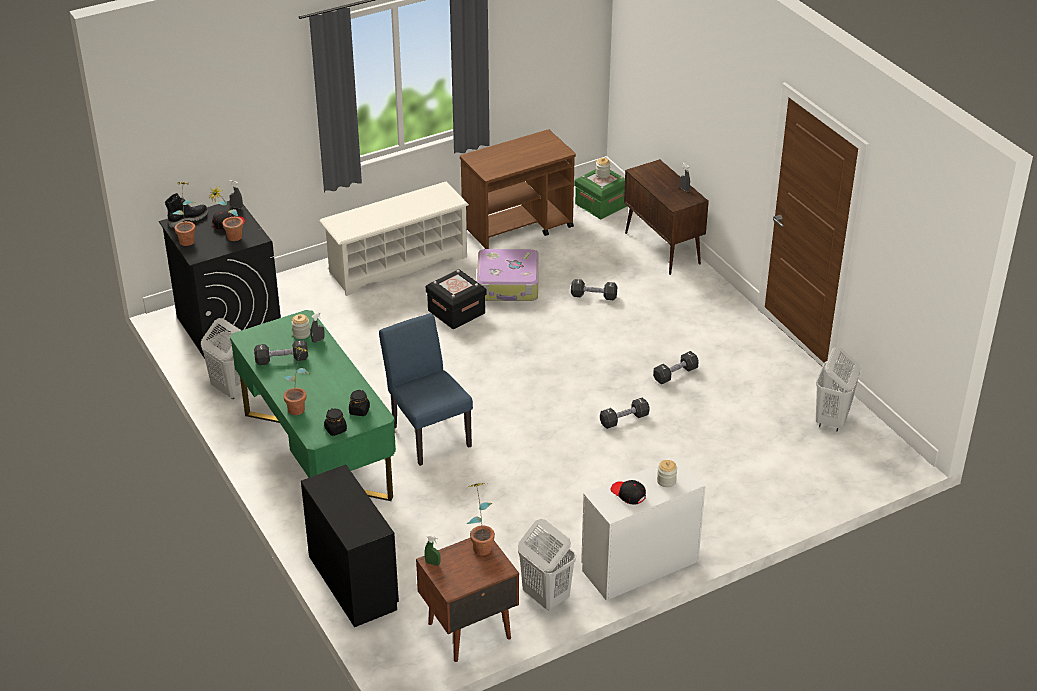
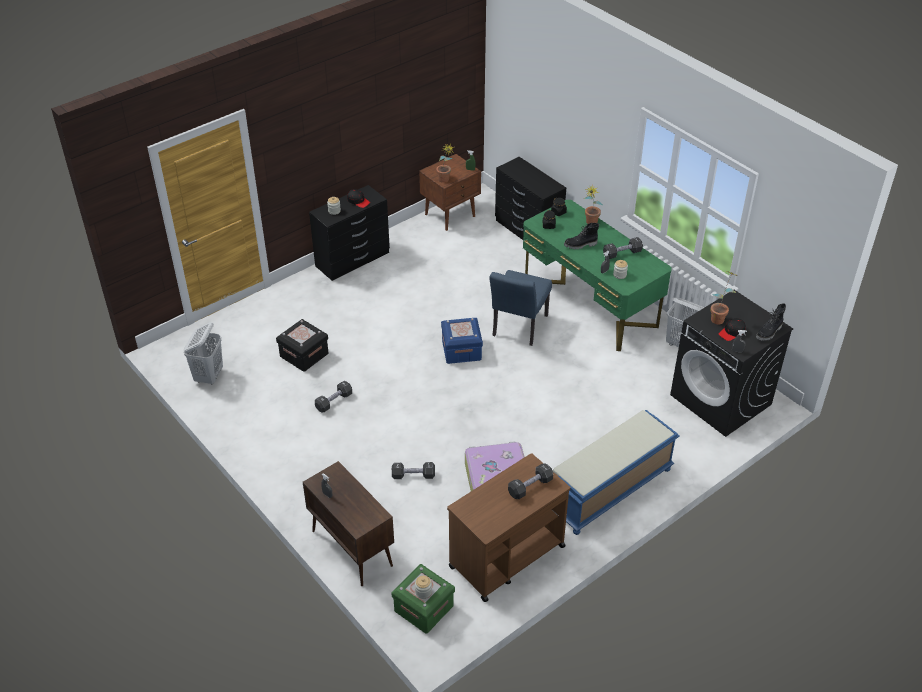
camera: 170 degrees right, 5 degrees up
(188, 238) = (754, 313): potted plant -> none
(330, 377) = (580, 245): none -> black boot
(397, 264) = (609, 490): white shoe rack -> blue bench
(428, 433) = (518, 328): blue chair -> blue chair turned 60 degrees clockwise
(456, 312) = (534, 441): black storage box -> black storage box (304, 355)
(509, 414) = (461, 350): none -> blue storage box
(545, 597) = (409, 236): white laundry basket -> none
(624, 420) = (372, 356): black dumbbell -> black dumbbell (530, 487)
(638, 565) = (353, 259): white dresser -> black dresser

